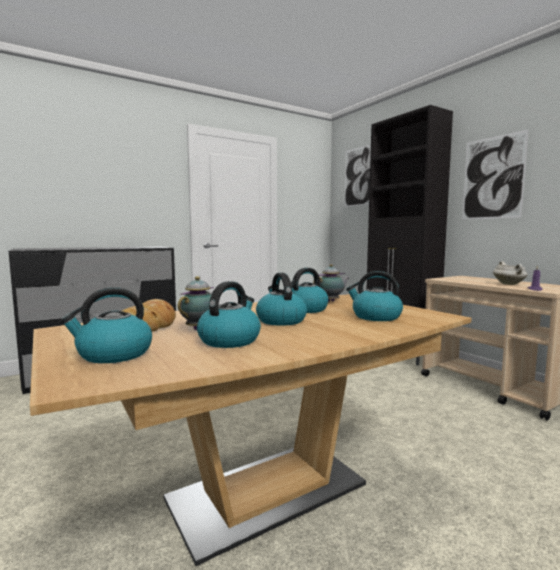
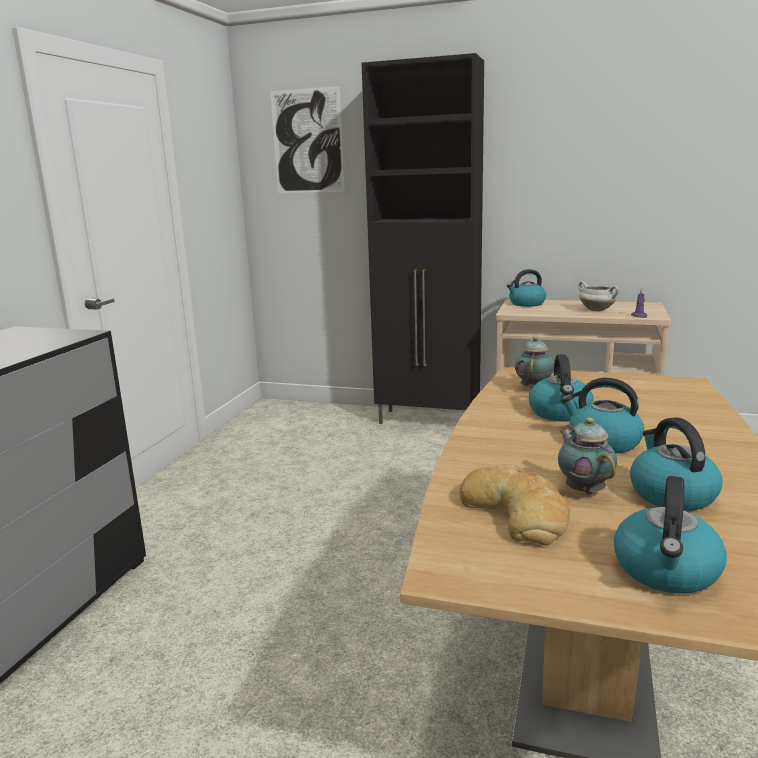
camera: 40 degrees left, 10 degrees up
(375, 317) = (650, 403): kettle -> kettle (526, 304)
(492, 178) = (543, 166): picture -> none

